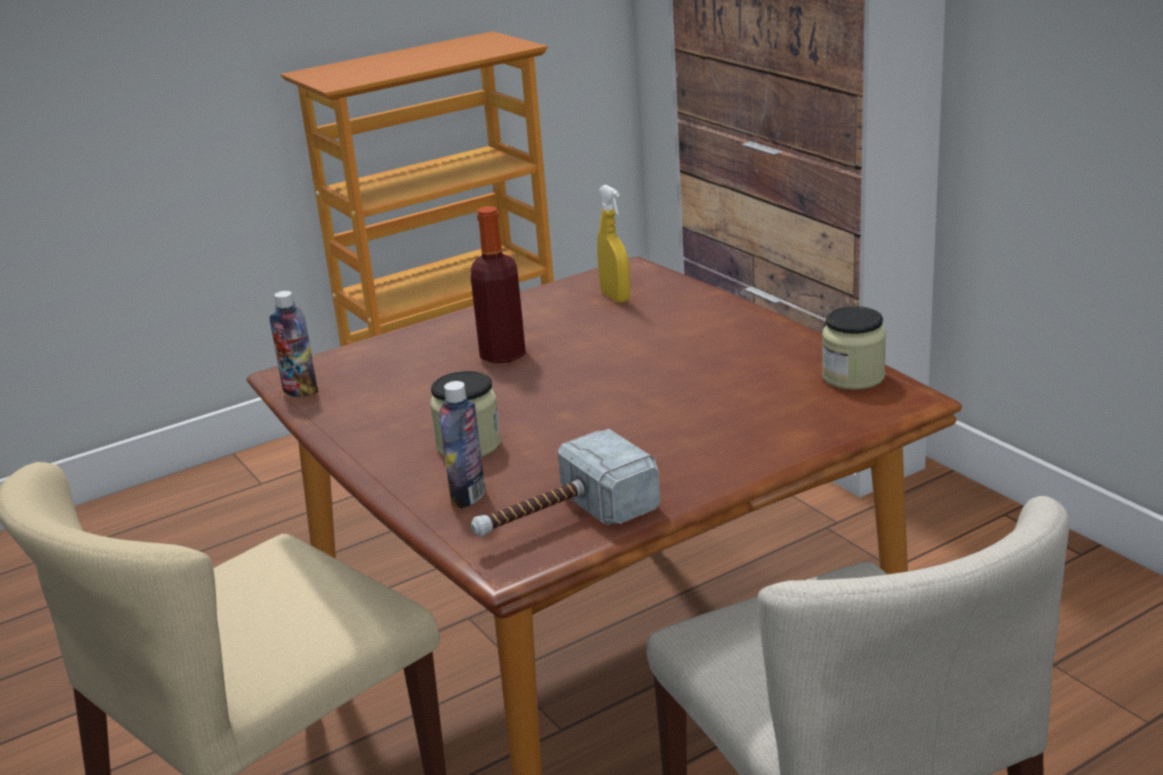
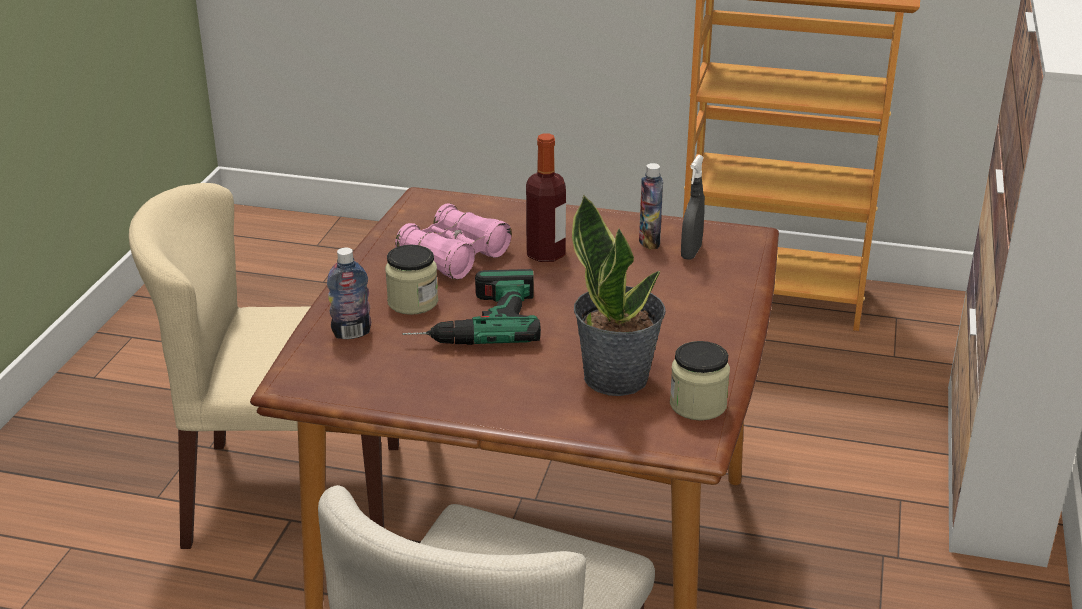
camera: 45 degrees right, 5 degrees up
(300, 391) = (409, 213): bottle -> bottle (649, 242)
(424, 396) = (454, 256): none -> pink binoculars
(554, 427) = (471, 321): none -> power drill
(561, 521) = (359, 379): hammer -> none
(615, 297) = (691, 252): yellow spray bottle -> grey spray bottle
(758, 395) = (617, 377): none -> potted plant

